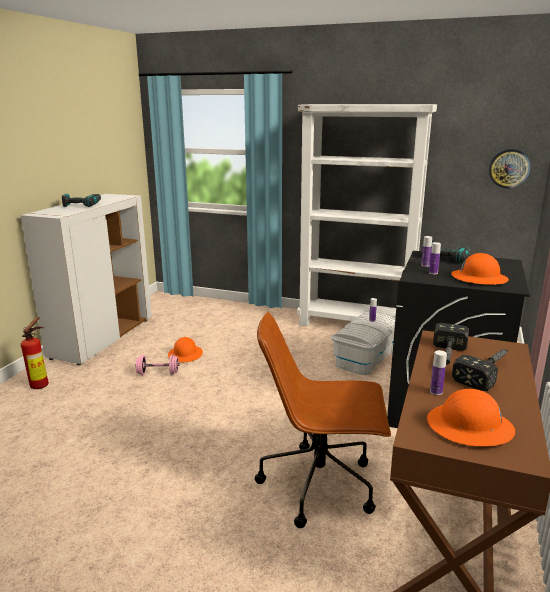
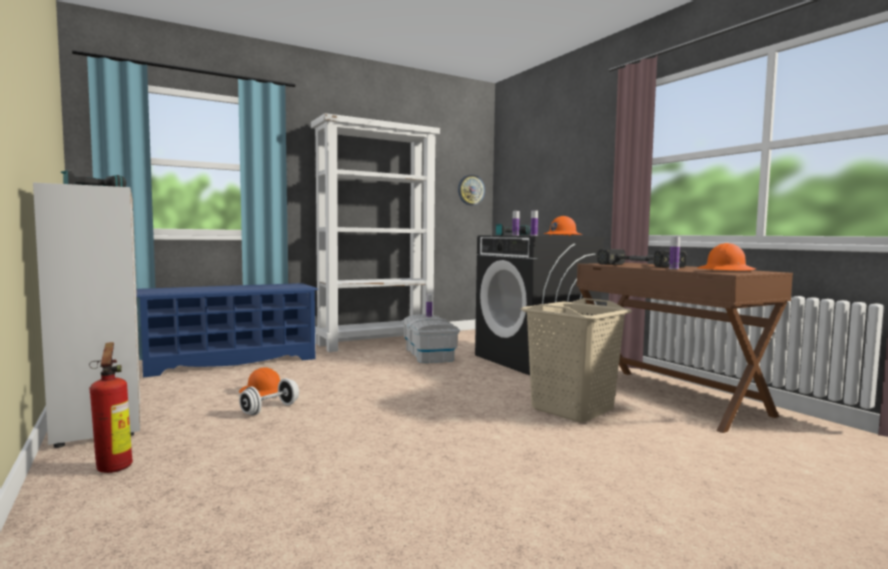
camera: 50 degrees left, 15 degrees down
(158, 373) = (270, 409): pink dumbbell -> white dumbbell
(226, 314) = (232, 361): none -> blue shoe rack
(320, 484) = (571, 409): brown office chair -> beige laundry basket

